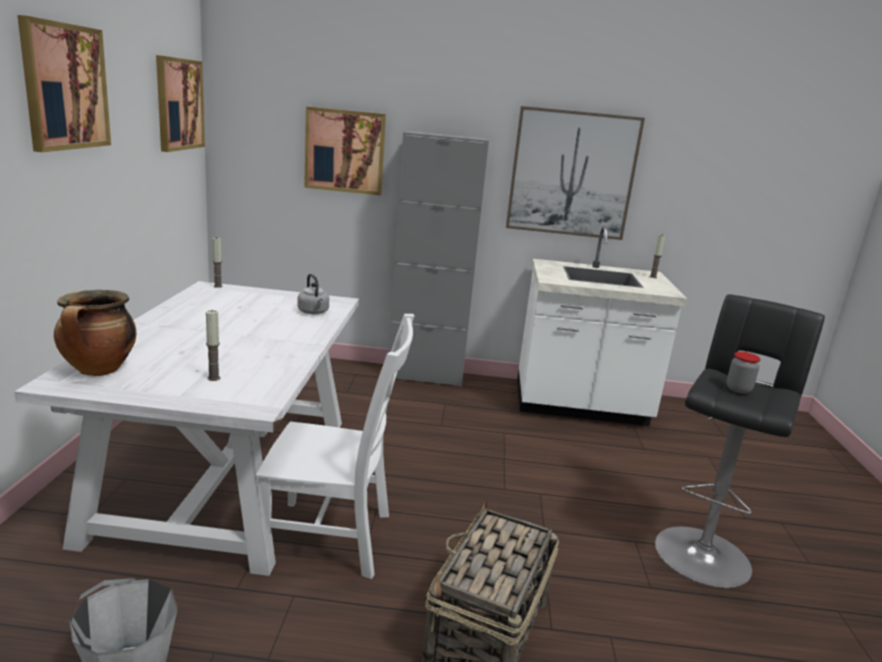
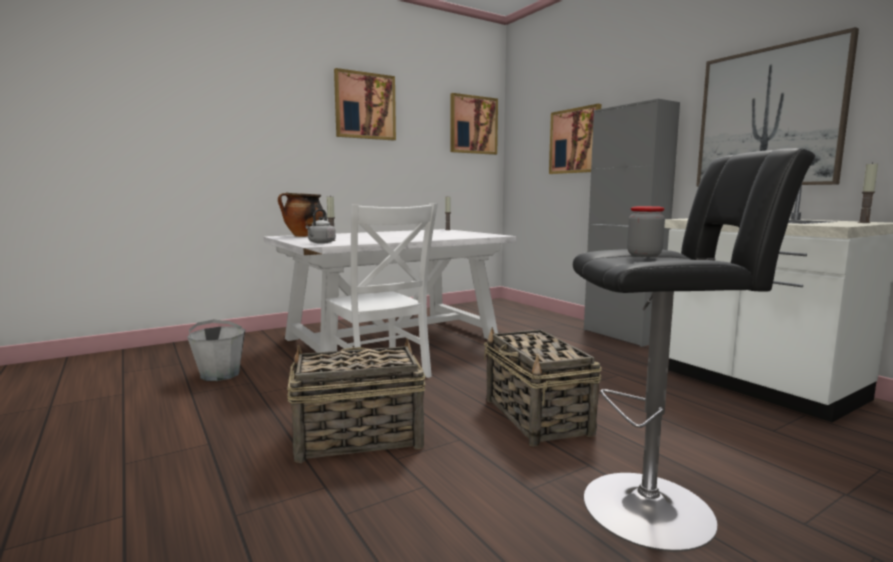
camera: 55 degrees right, 10 degrees down
(313, 312) = (463, 236): grey kettle -> grey kettle (320, 243)
(542, 514) = (537, 417): none -> basket

